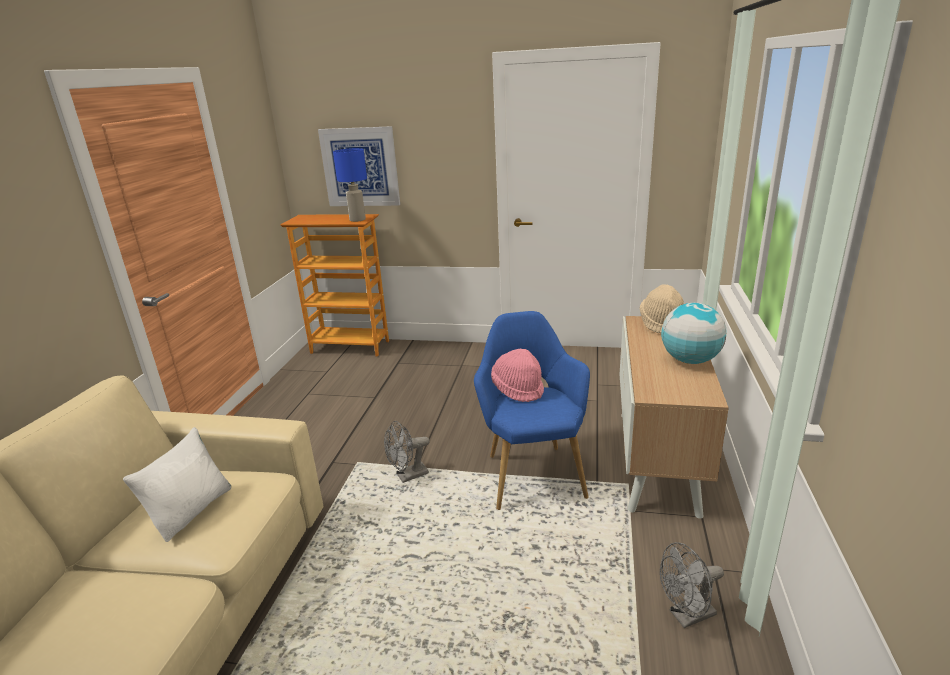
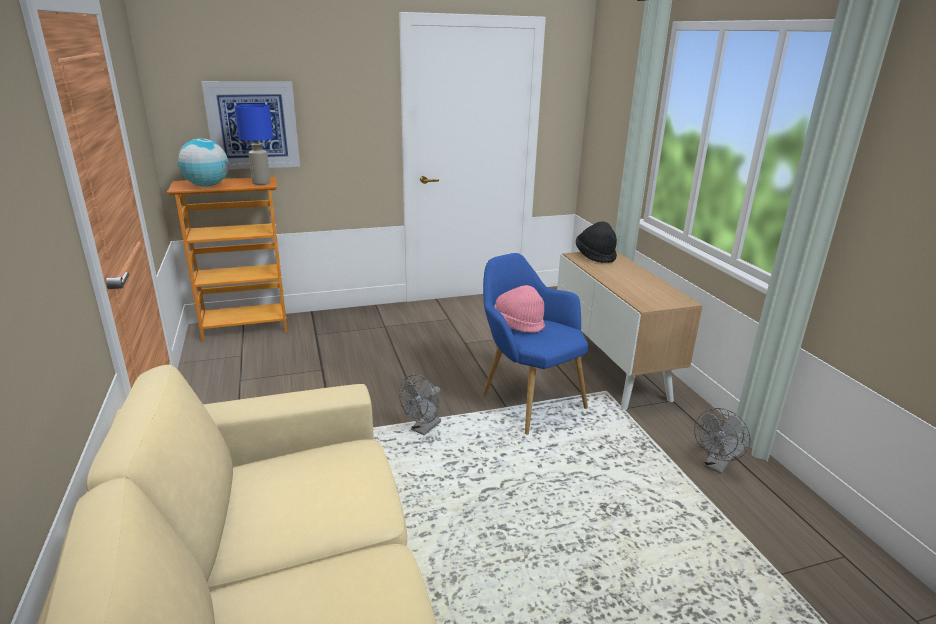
camera: 30 degrees left, 0 degrees up
(192, 511) = (312, 492): white pillow -> none
(661, 323) = (595, 256): beige hat -> black hat
(689, 360) = (644, 278): globe -> globe (207, 186)

